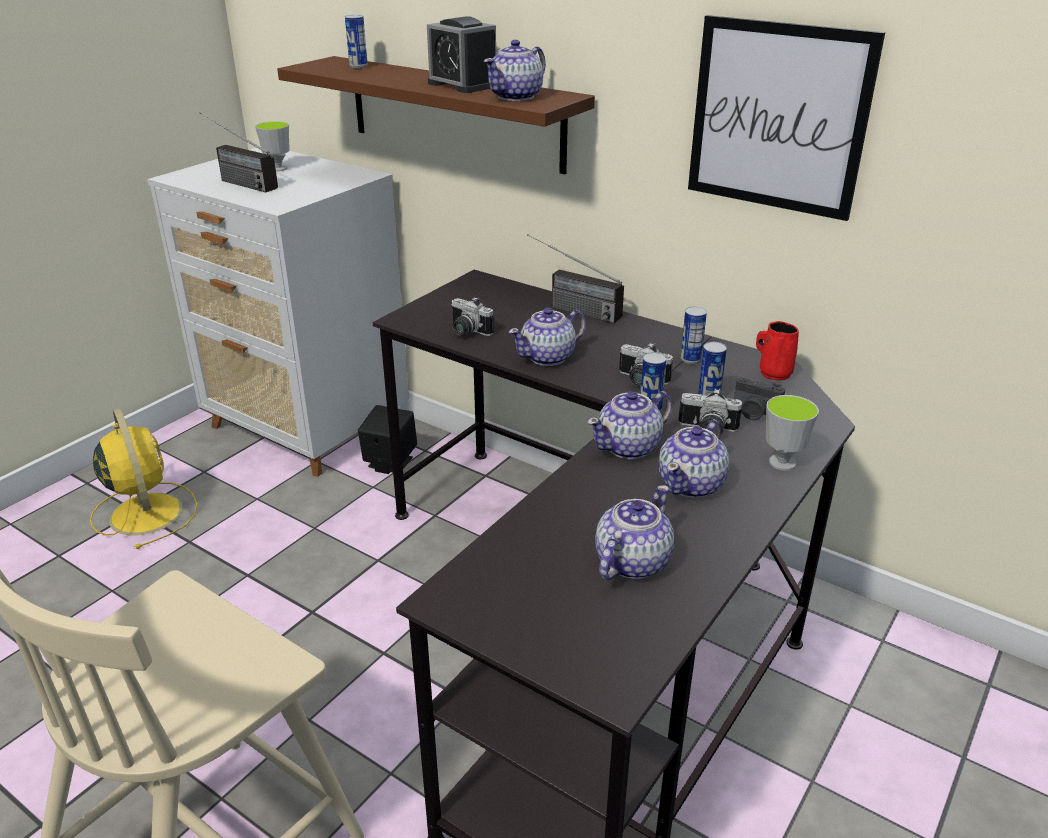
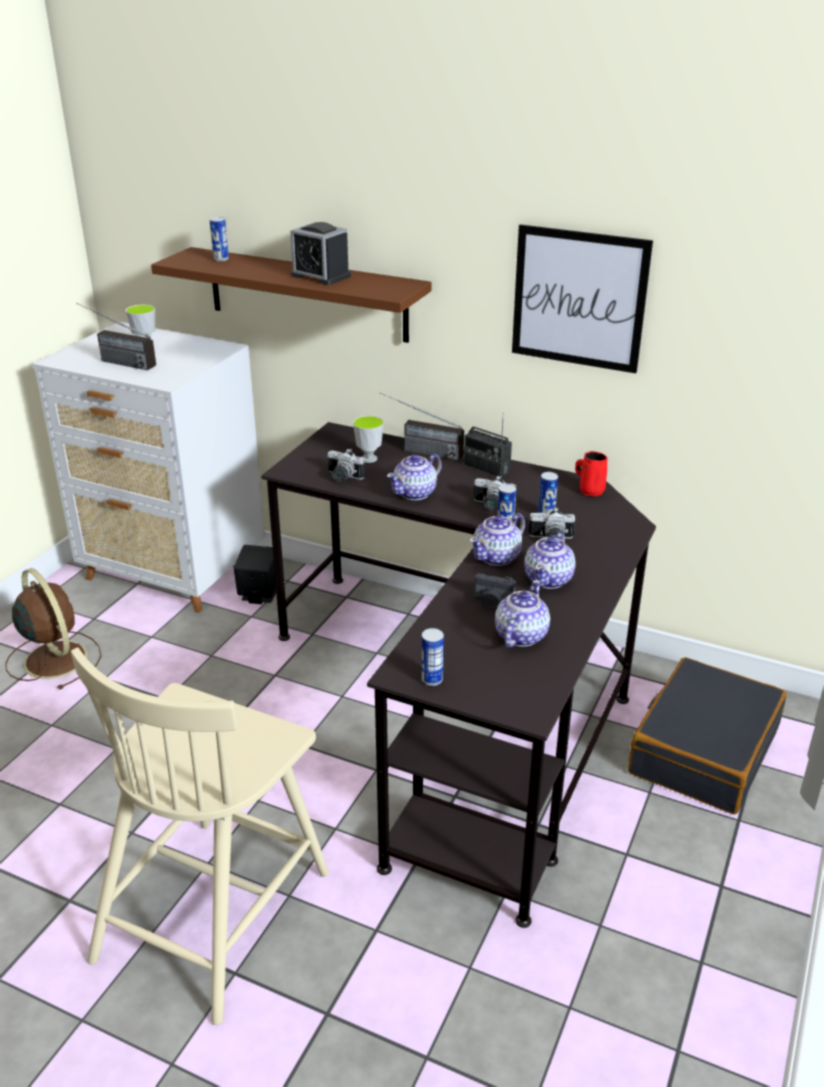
camera: 10 degrees left, 0 degrees up
(145, 512) = (54, 658): yellow fan -> brown fan
(516, 97) = (370, 287): teapot -> none
(646, 334) = (486, 468): none -> radio
(690, 360) = (525, 485): can -> can (432, 680)
(754, 413) = (582, 523): camera -> camera (492, 602)
(782, 463) = (609, 558): cup -> cup (369, 459)
(894, 730) = (703, 750): none -> black suitcase

